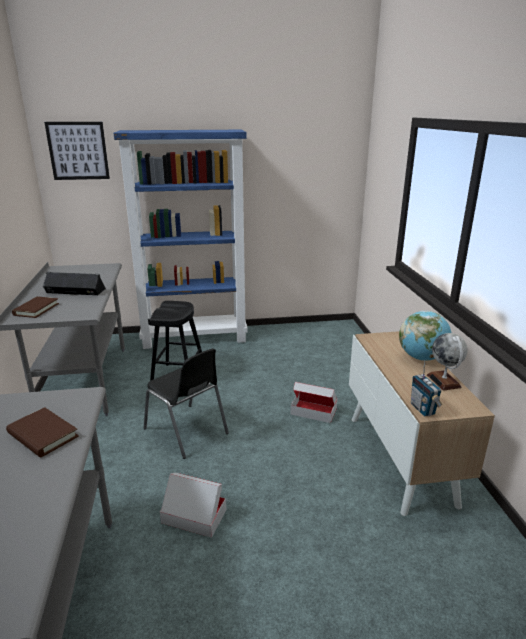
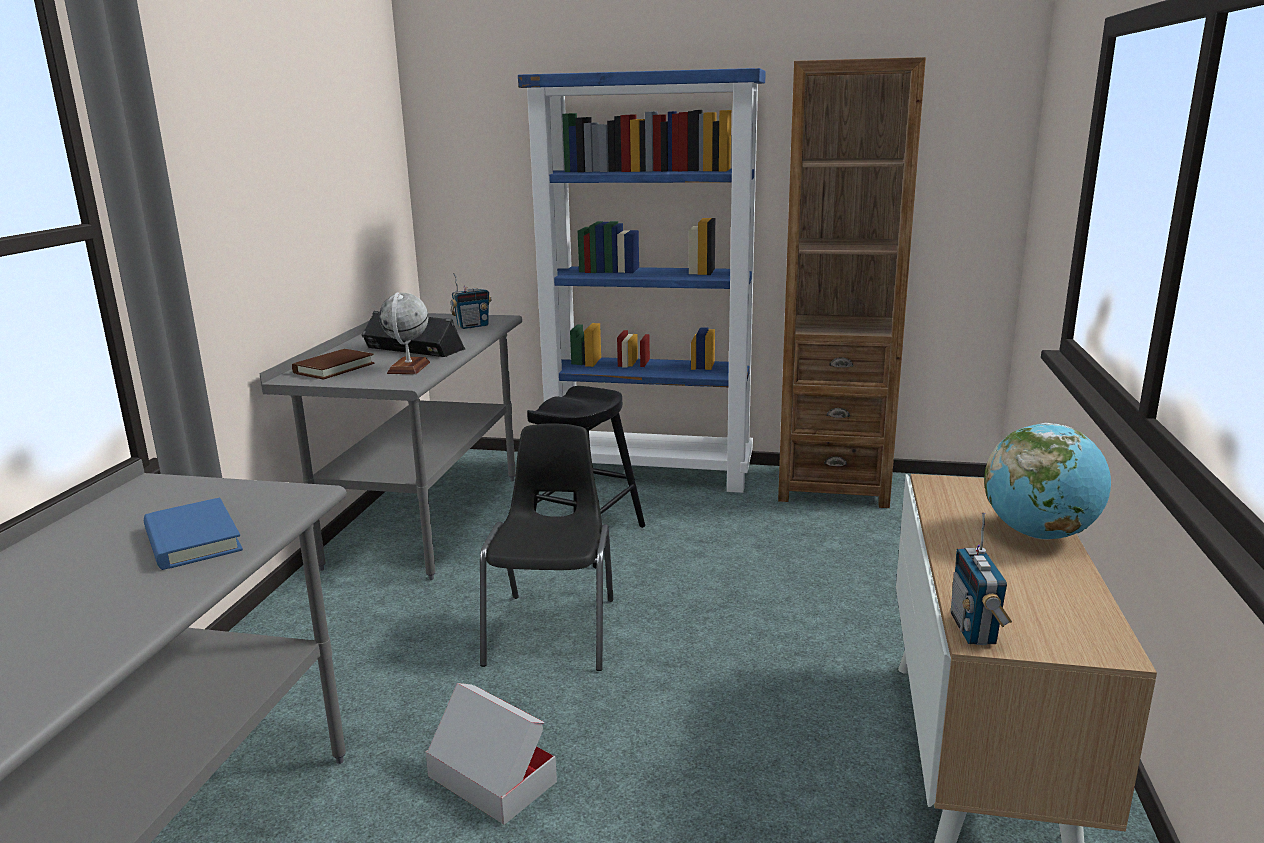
camera: 20 degrees right, 5 degrees down
(42, 435) = (192, 540): brown book -> blue book
(78, 151) = (473, 114): picture -> none
(98, 272) = (472, 326): none -> radio
(187, 431) = (554, 630): black chair -> black chair turned 150 degrees counterclockwise
(285, 333) = (832, 486): none -> brown bookcase
(314, 411) = (823, 637): cardboard box -> none
(443, 381) = (1065, 585): globe -> globe (409, 368)

